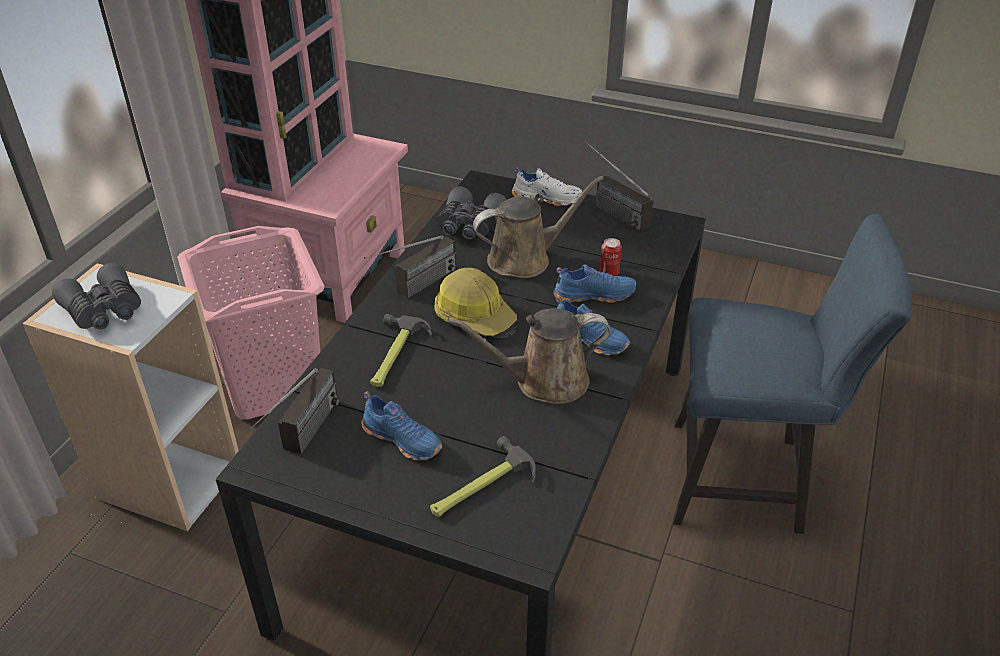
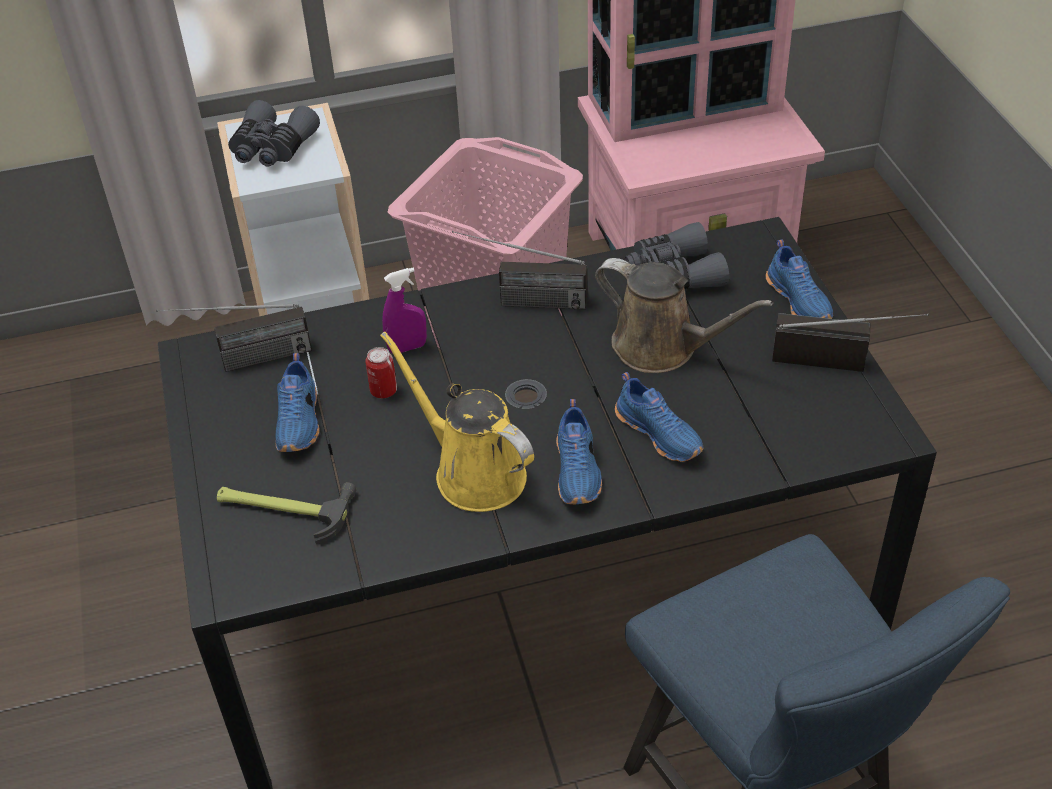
camera: 55 degrees right, 5 degrees up
(394, 355) = (407, 347): hammer -> purple spray bottle
(474, 315) = (524, 365): hard hat -> none
(544, 381) = (473, 472): brown watering can -> yellow watering can
(547, 198) = (800, 300): white shoe -> blue shoe
(609, 209) = (843, 360): radio -> radio turned 90 degrees clockwise
(609, 272) = (716, 424): can -> can (383, 391)

